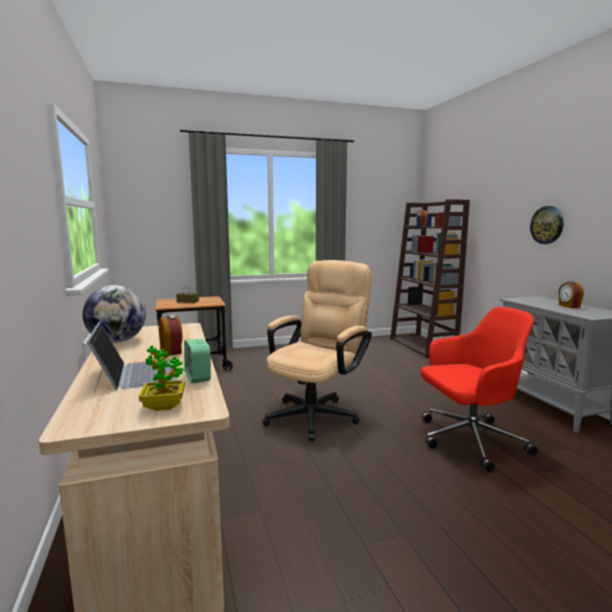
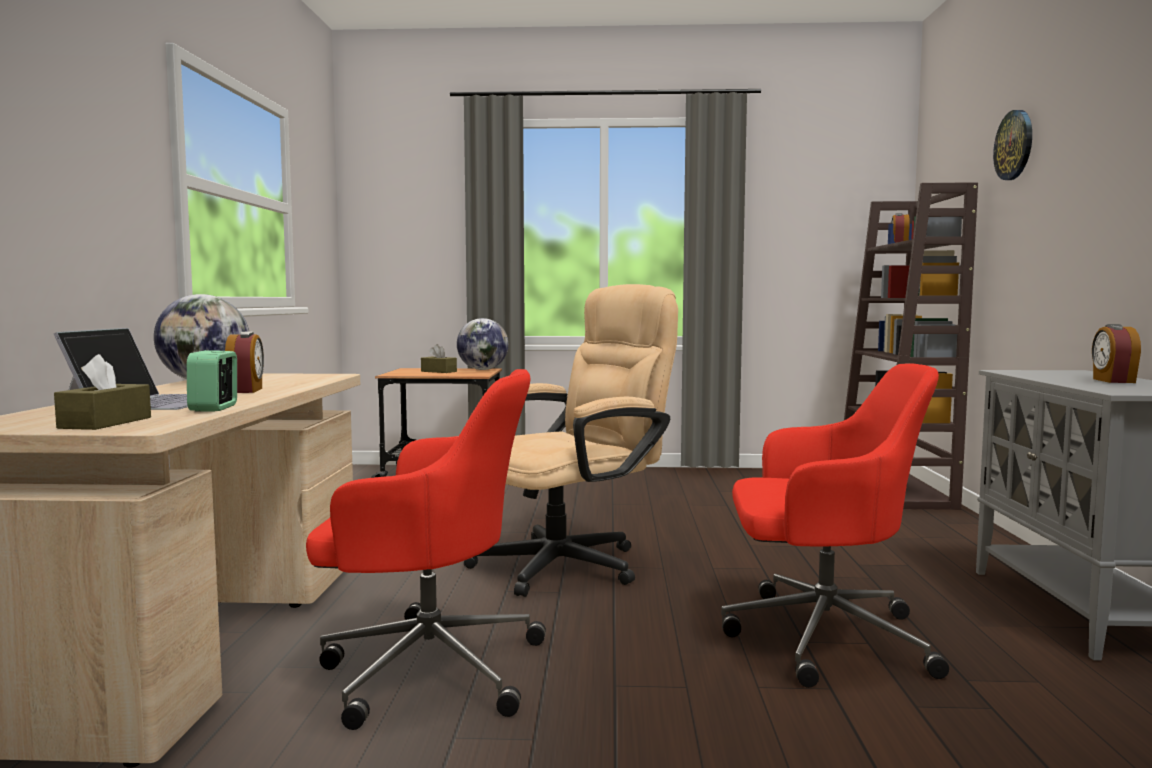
camera: 20 degrees right, 5 degrees down
(164, 406) = (105, 423): potted plant -> brown tissue box
(211, 298) = (483, 370): none -> globe
(307, 500) = (427, 668): none -> red office chair
(547, 225) = (1100, 213): wall clock -> wall clock (1014, 145)

